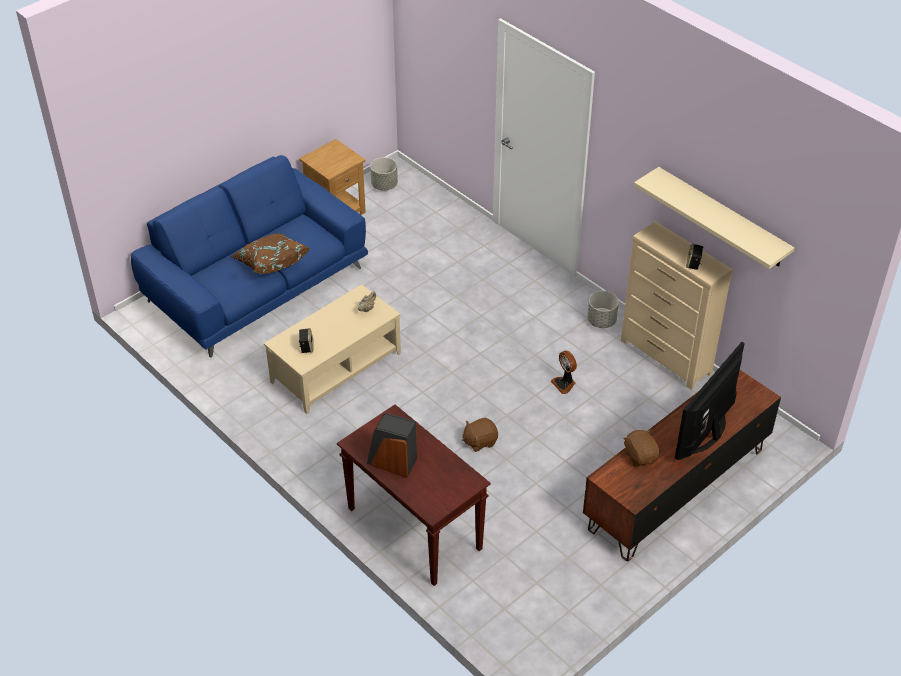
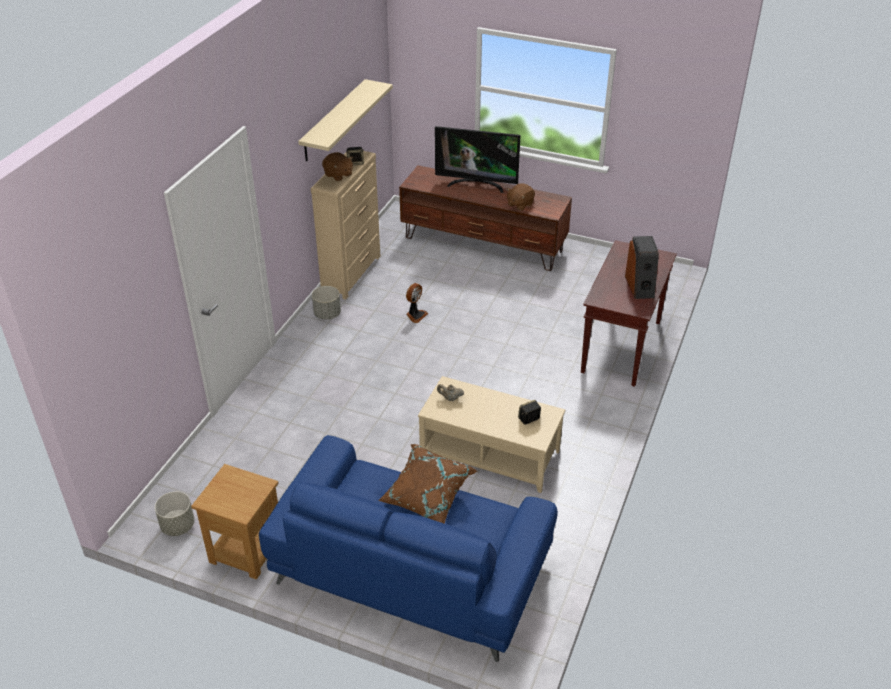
camera: 115 degrees left, 5 degrees down
(480, 441) = (510, 341): brown plush toy -> brown plush toy (338, 175)

